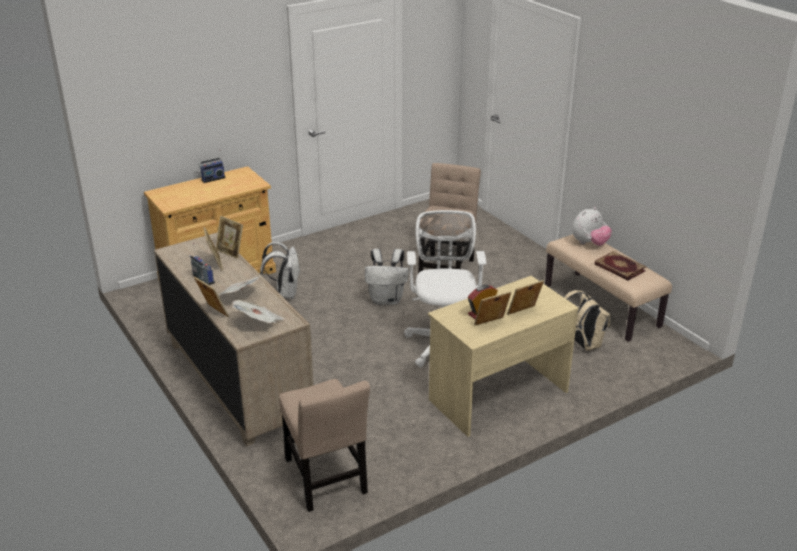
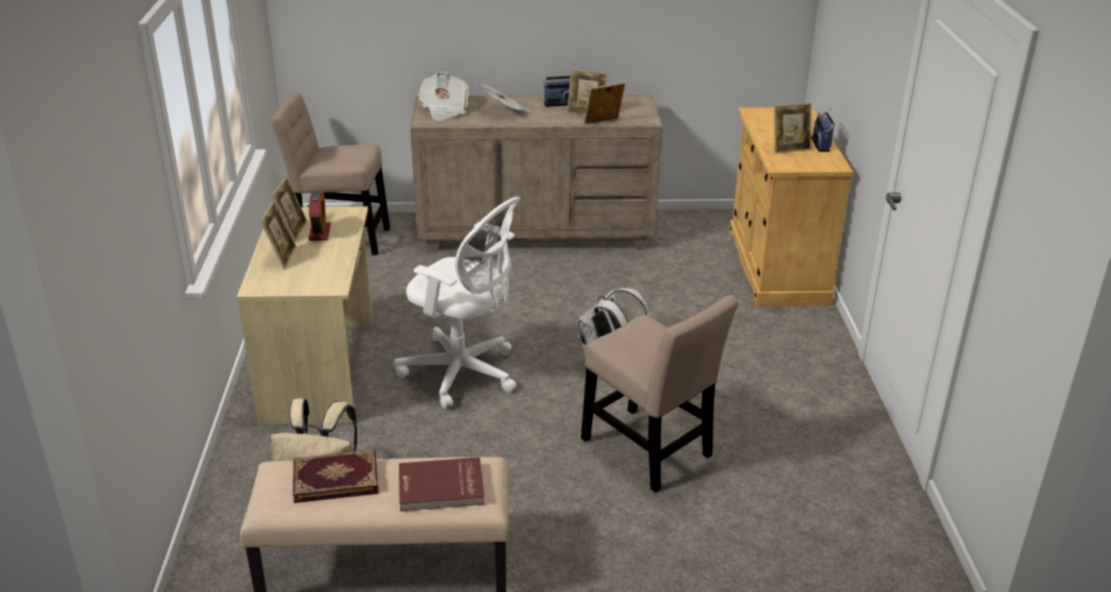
camera: 120 degrees right, 0 degrees up
(213, 313) = (489, 97): picture frame -> picture frame (790, 149)
(285, 294) = (691, 298): white backpack -> none
(589, 243) = (441, 488): plush toy -> red book

